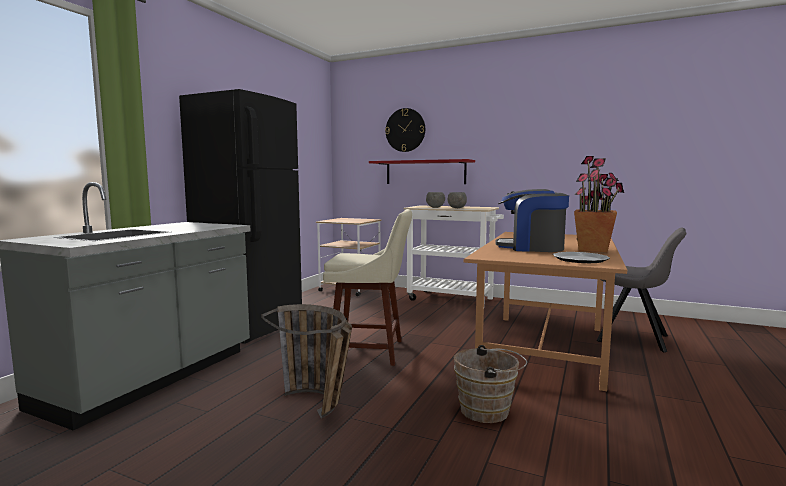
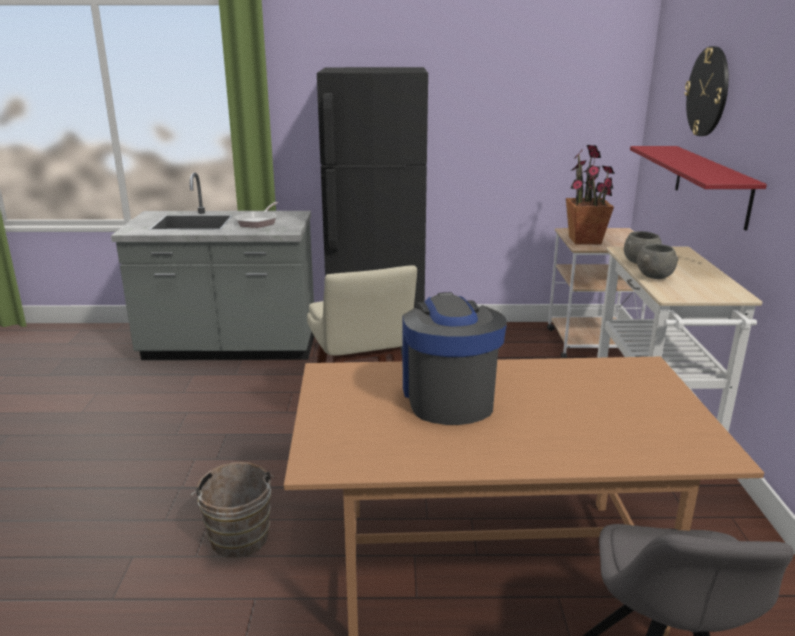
camera: 65 degrees right, 15 degrees up
(180, 227) = (258, 221): none -> frying pan
(320, 408) = (207, 438): basket -> none
(580, 259) = (350, 443): plate -> none
(593, 249) = (485, 452): potted plant -> potted plant (585, 240)

